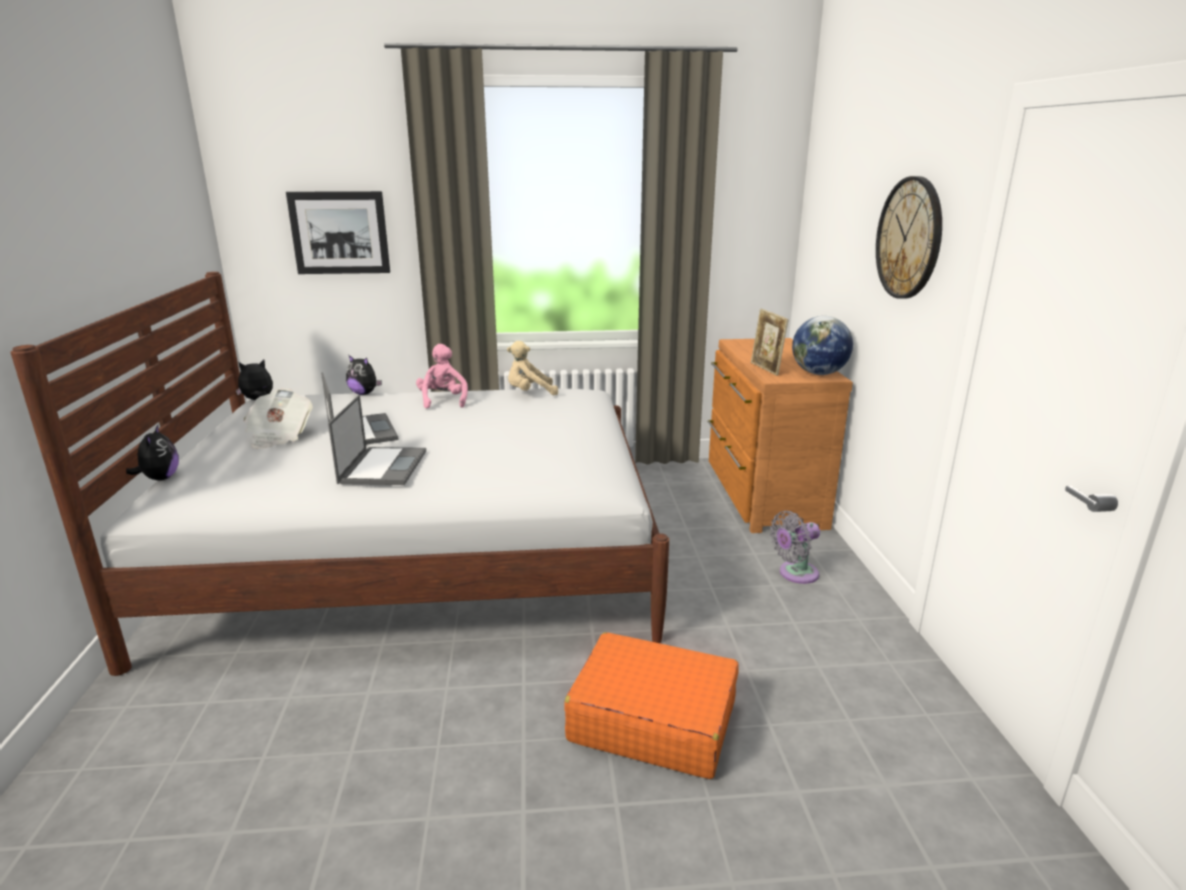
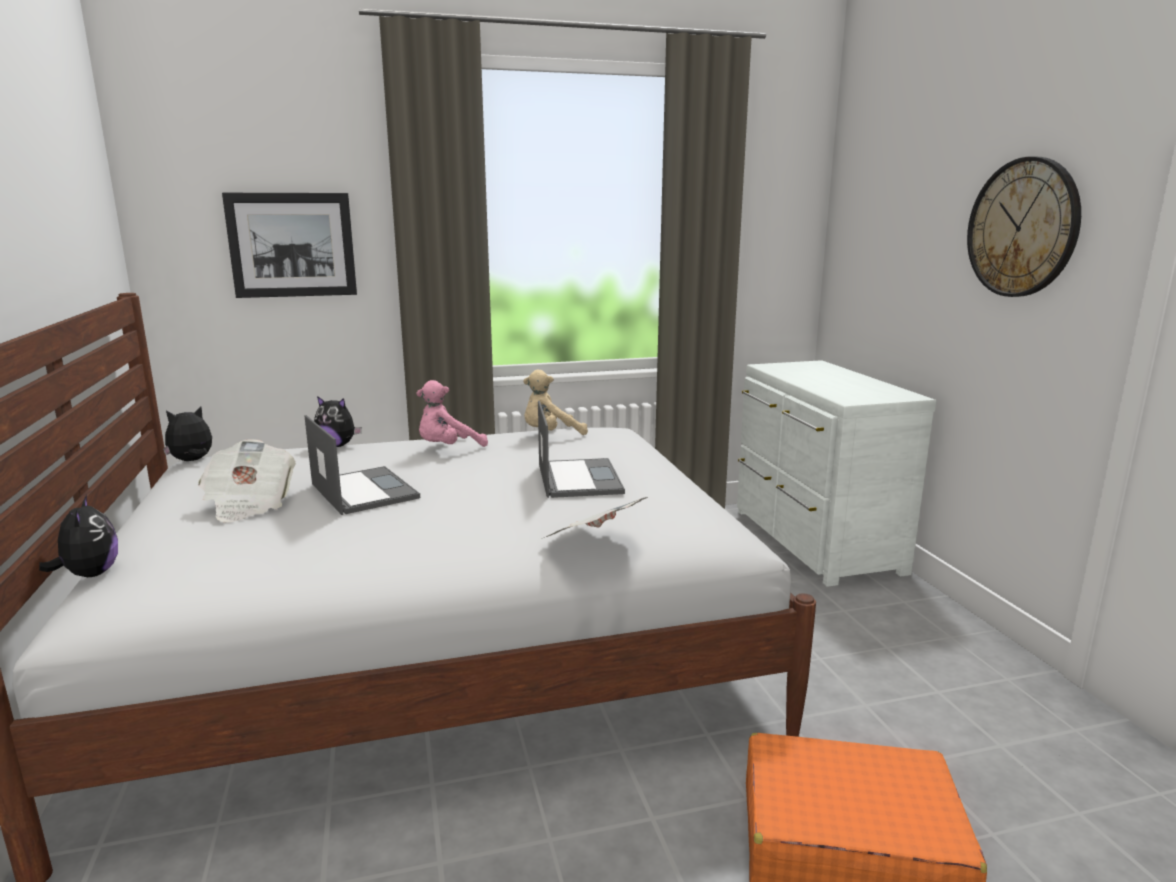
camera: 10 degrees left, 5 degrees down
(383, 466) = (421, 533): laptop -> laptop (578, 478)
(443, 401) = (448, 448): pink plush toy -> pink plush toy turned 105 degrees counterclockwise
(500, 483) = (593, 544): none -> newspaper
(761, 495) = (812, 541): brown dresser -> white dresser
(766, 369) = (830, 391): picture frame -> none
(795, 574) = (904, 631): grey fan -> none
(818, 373) = (892, 393): globe -> none

